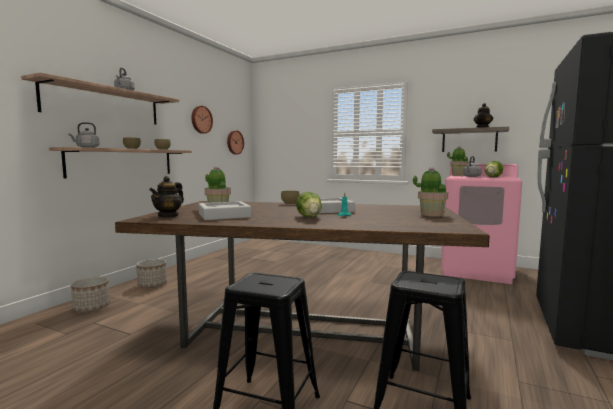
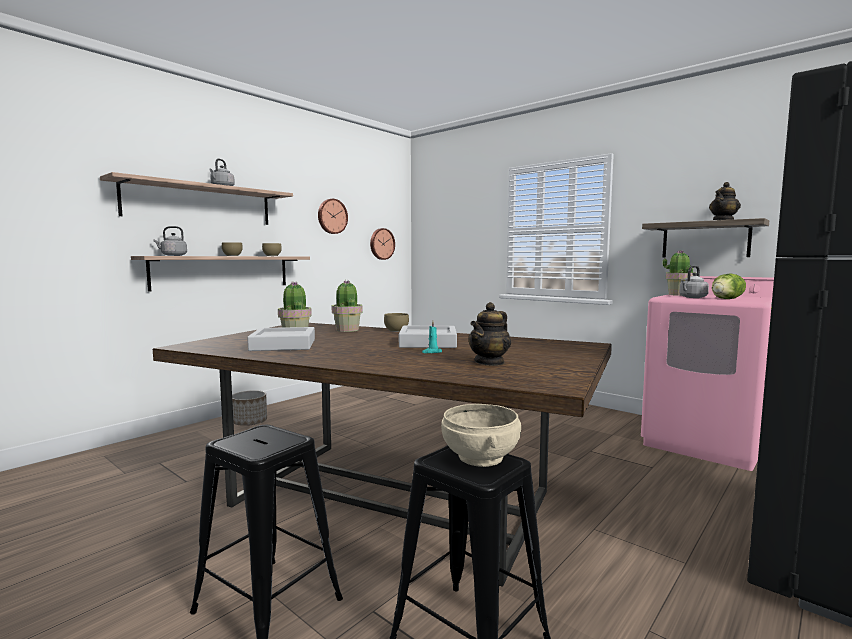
camera: 15 degrees right, 0 degrees up
(92, 307) = (169, 444): planter -> none
(168, 216) = (221, 342): teapot -> teapot (489, 362)
(310, 217) = (381, 353): lettuce -> none
(431, 214) = (560, 358): potted plant -> potted plant (347, 330)
(431, 279) = (481, 457): none -> beige bowl

